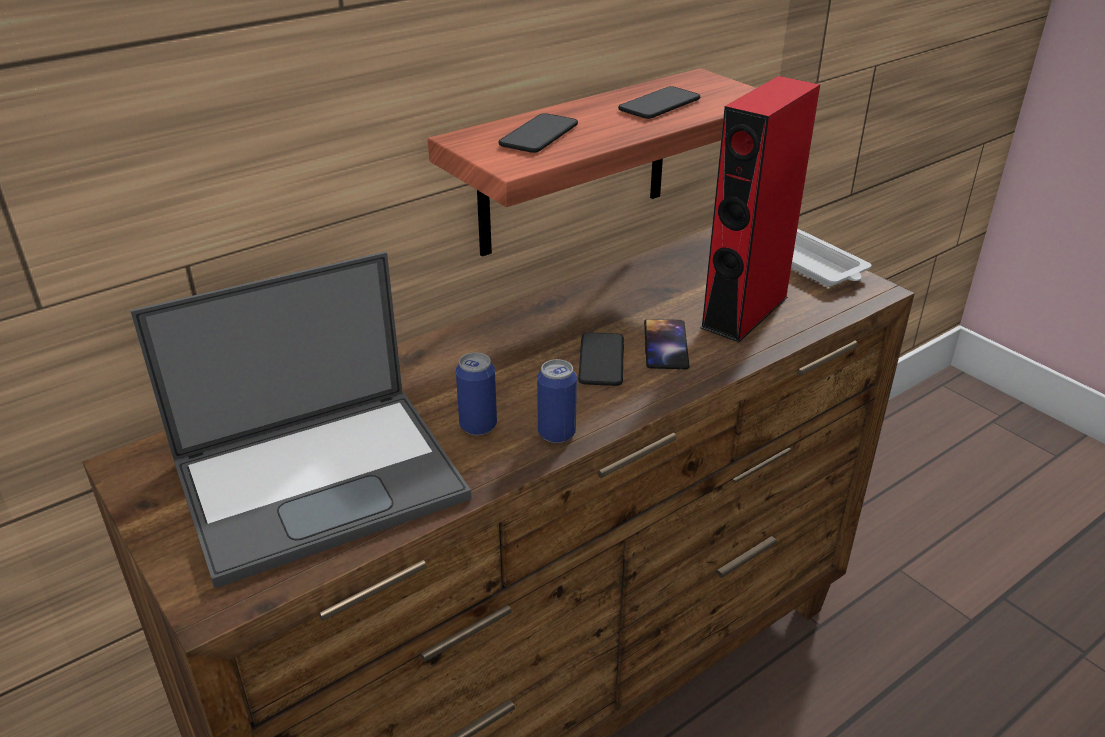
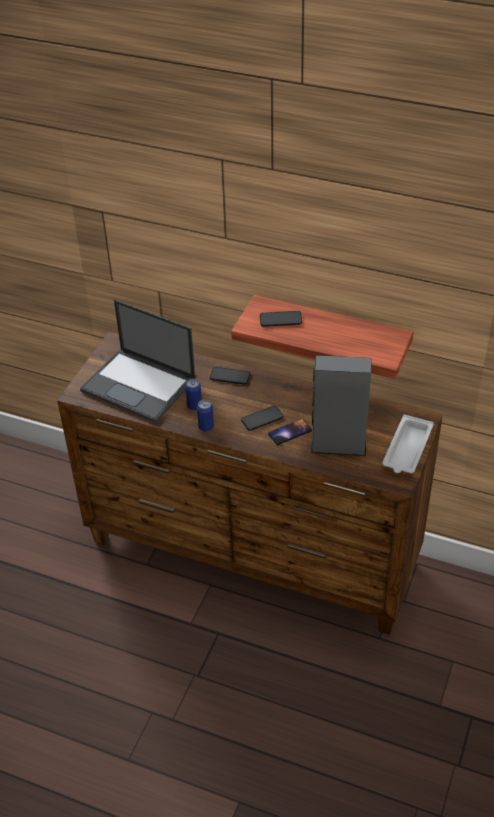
camera: 60 degrees right, 10 degrees up
(659, 105) = (347, 337): phone -> phone (230, 376)
(744, 312) = (338, 446): red speaker -> grey speaker

